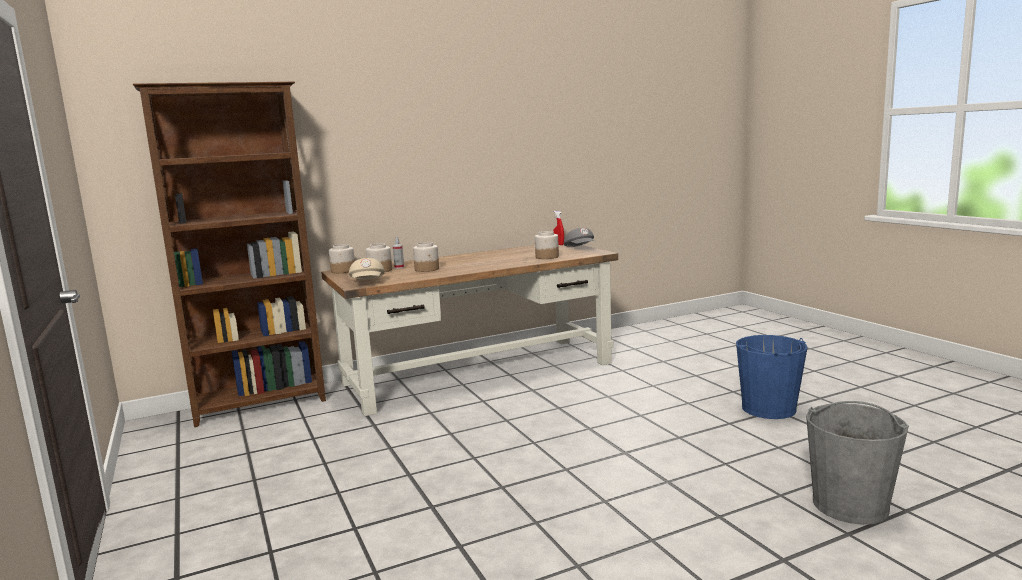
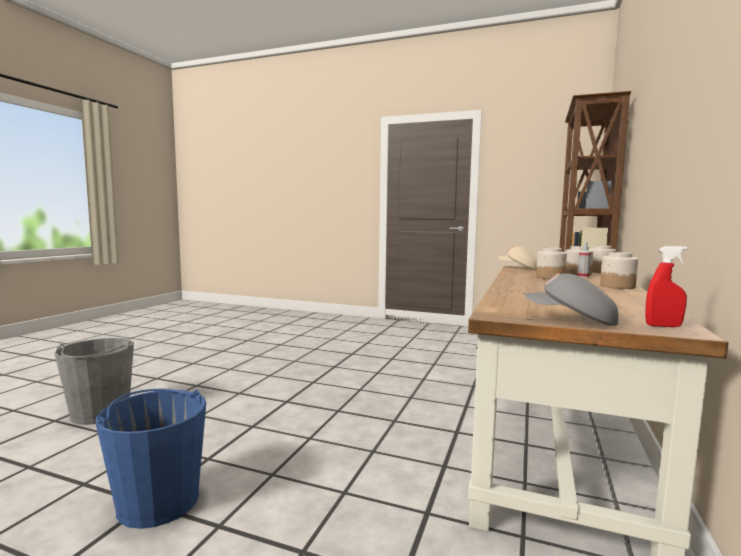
camera: 135 degrees right, 5 degrees down
(547, 257) = (526, 299): jar -> jar (617, 286)

